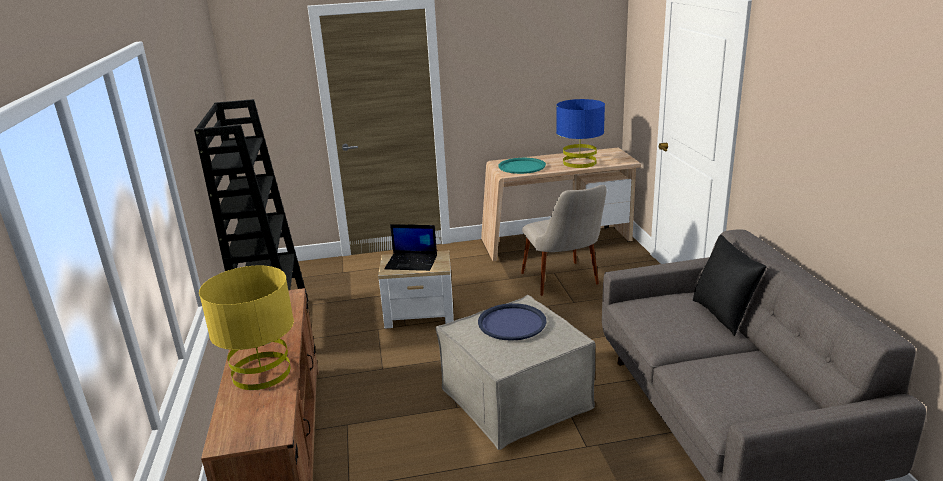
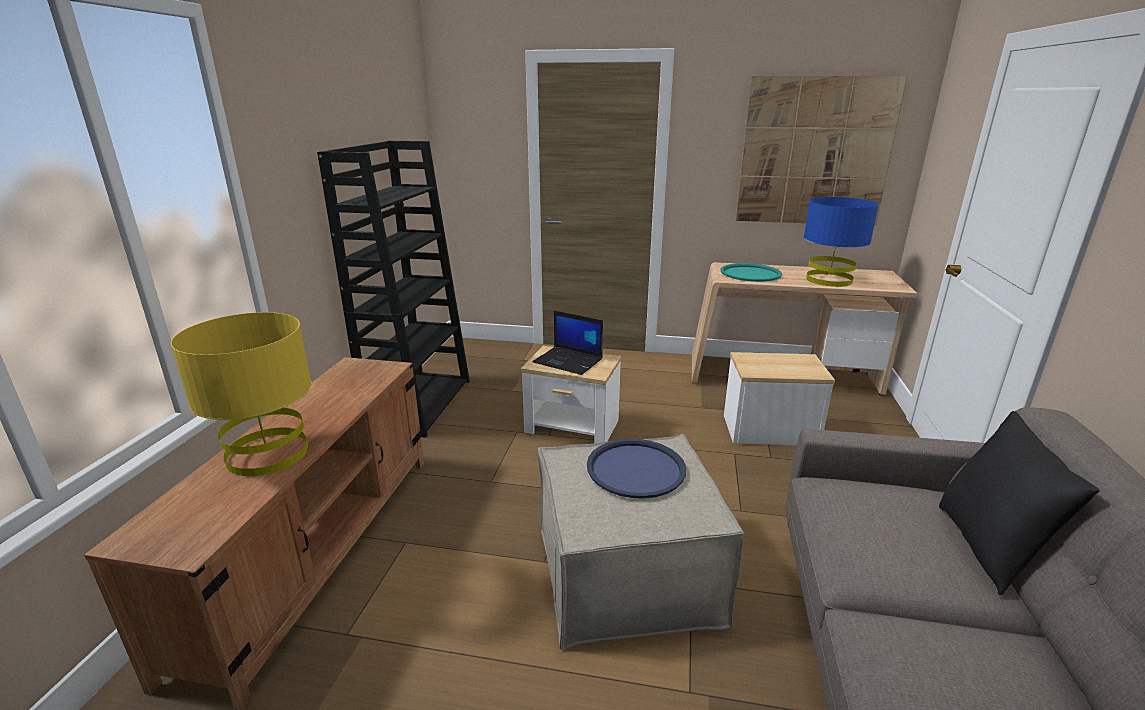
camera: 20 degrees right, 0 degrees up
(551, 67) = (815, 152): none -> picture
(564, 284) = (769, 430): beige chair -> side table

